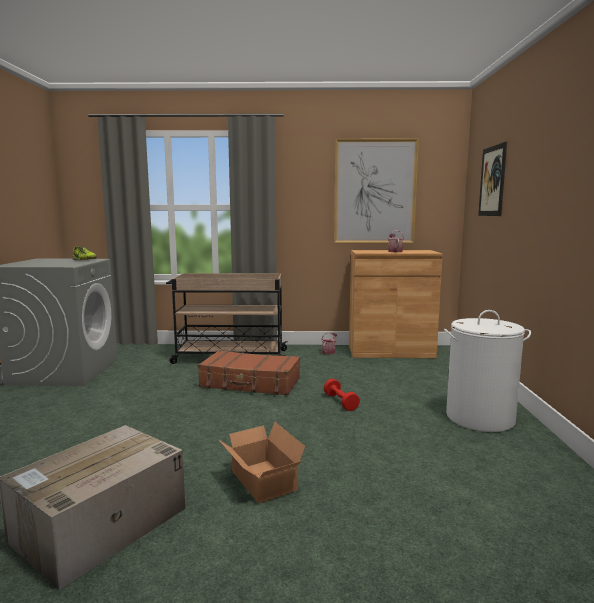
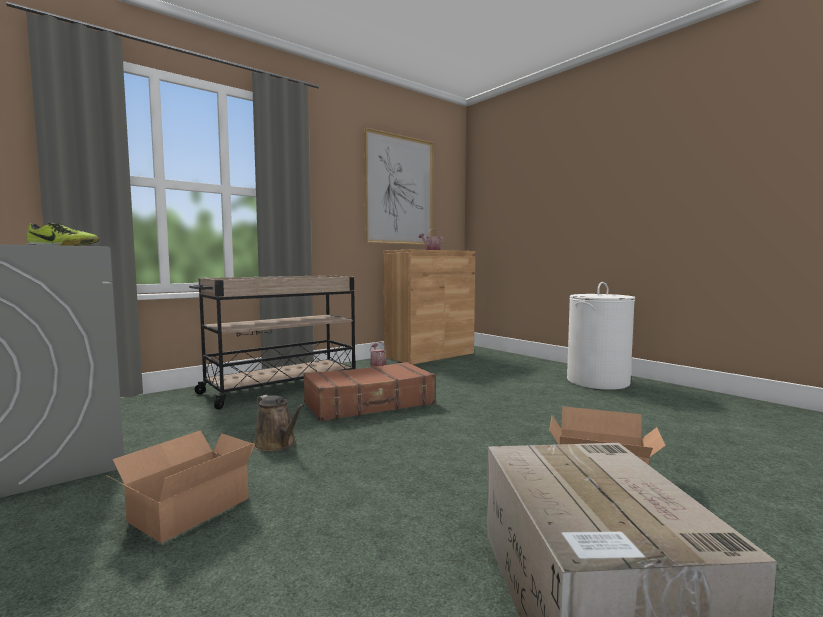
camera: 40 degrees left, 5 degrees down
(65, 414) = (185, 509): none -> cardboard box
(154, 394) = (277, 444): none -> brown watering can
(340, 402) = (490, 397): red dumbbell -> none
(492, 181) = (517, 184): picture -> none

